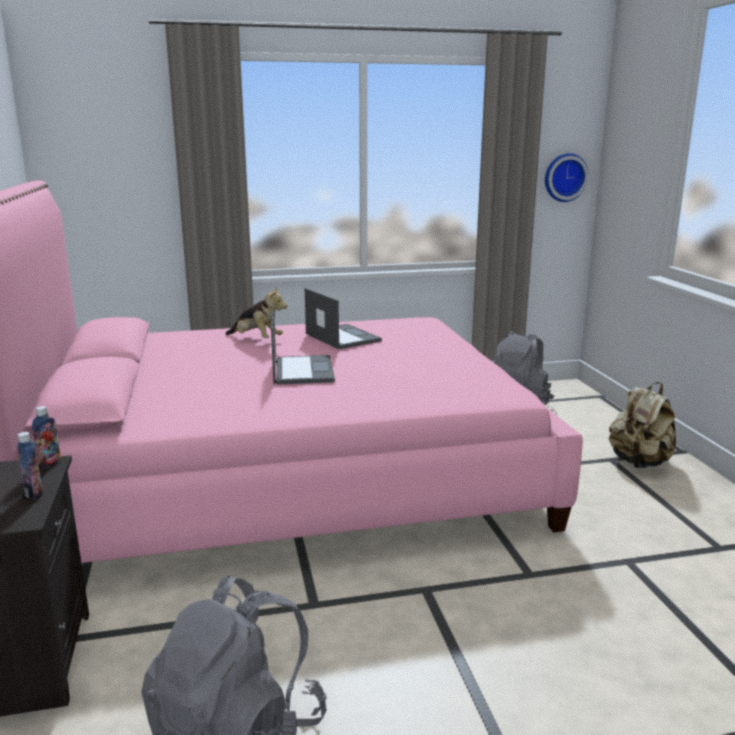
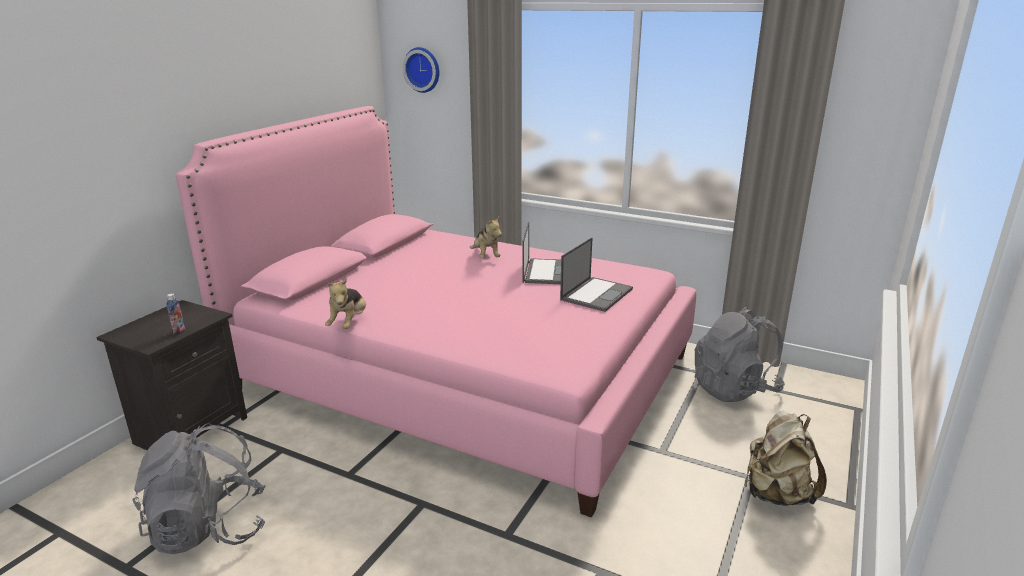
camera: 40 degrees right, 5 degrees up
(50, 463) = (215, 315): bottle -> none
(236, 423) = (349, 323): none -> plush toy
(302, 370) = (461, 294): laptop -> laptop (596, 294)
(564, 177) = (869, 145): wall clock -> wall clock (423, 69)

